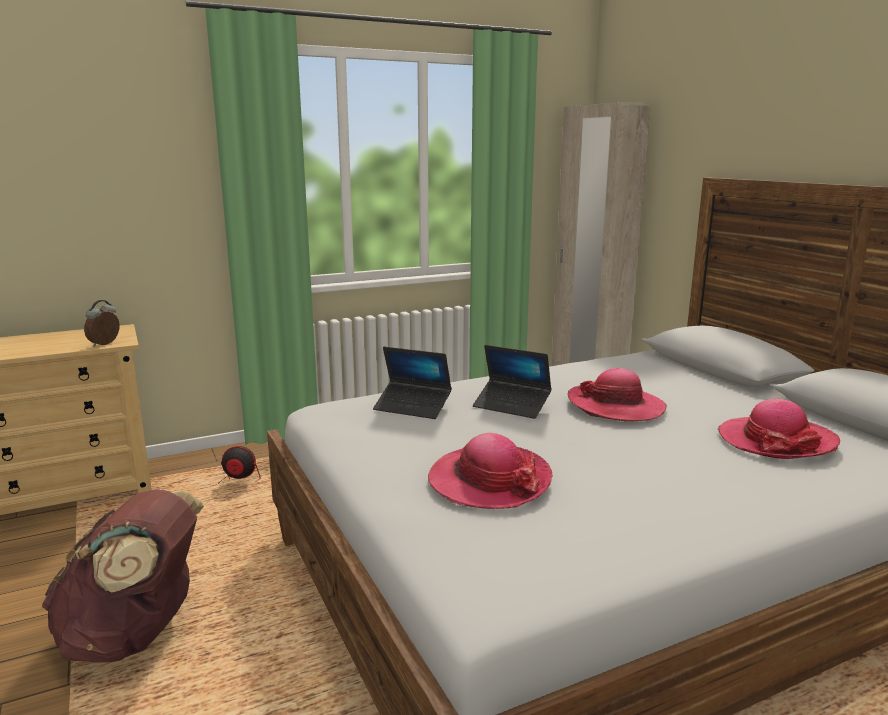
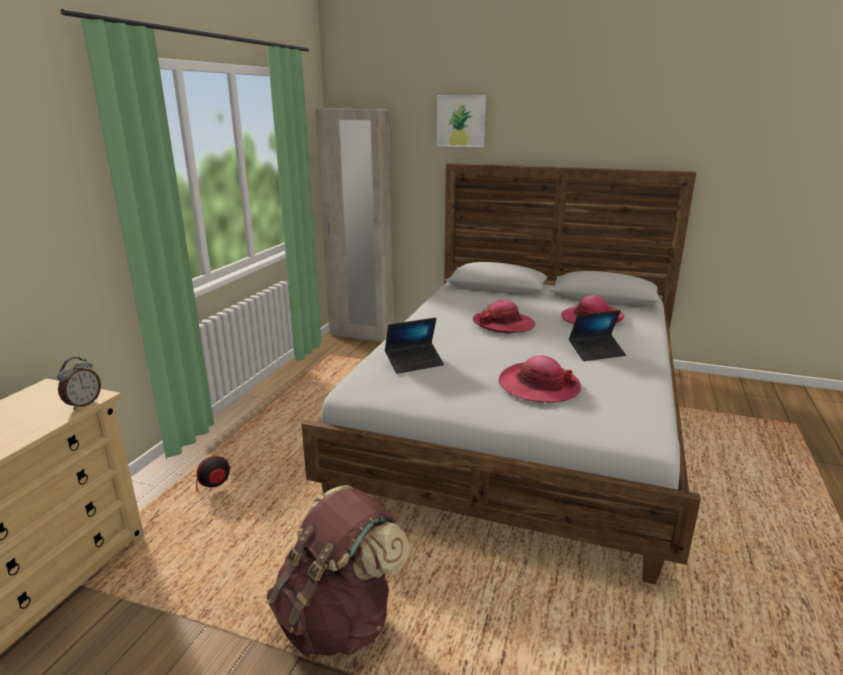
camera: 45 degrees left, 5 degrees up
(105, 344) = (83, 404): alarm clock -> alarm clock turned 135 degrees counterclockwise
(512, 405) = (461, 342): laptop -> laptop (596, 352)
(733, 114) = (461, 121): none -> picture

